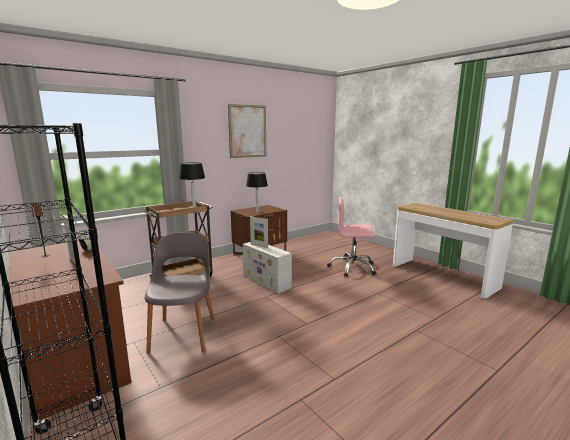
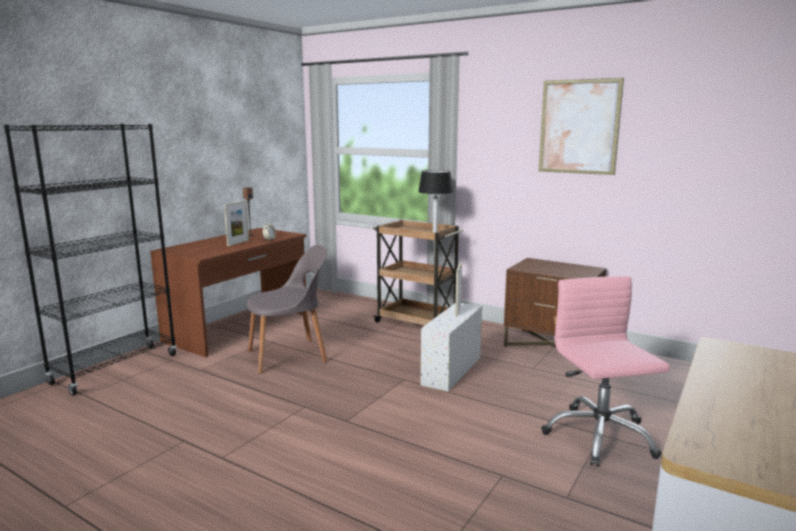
camera: 70 degrees right, 0 degrees up
(257, 211) = (545, 269): black table lamp -> none

